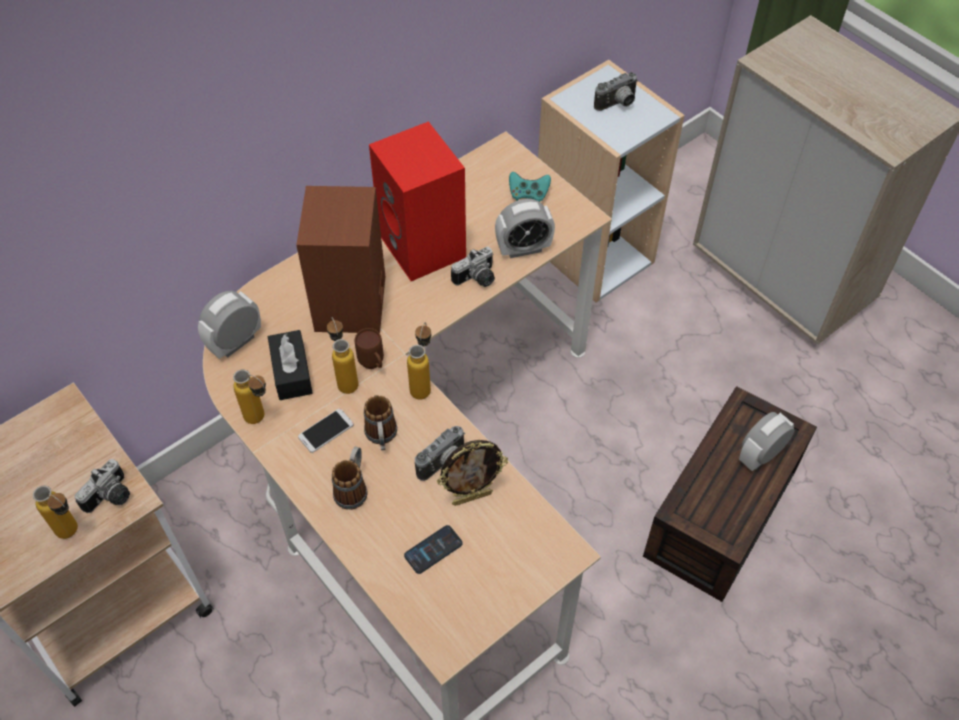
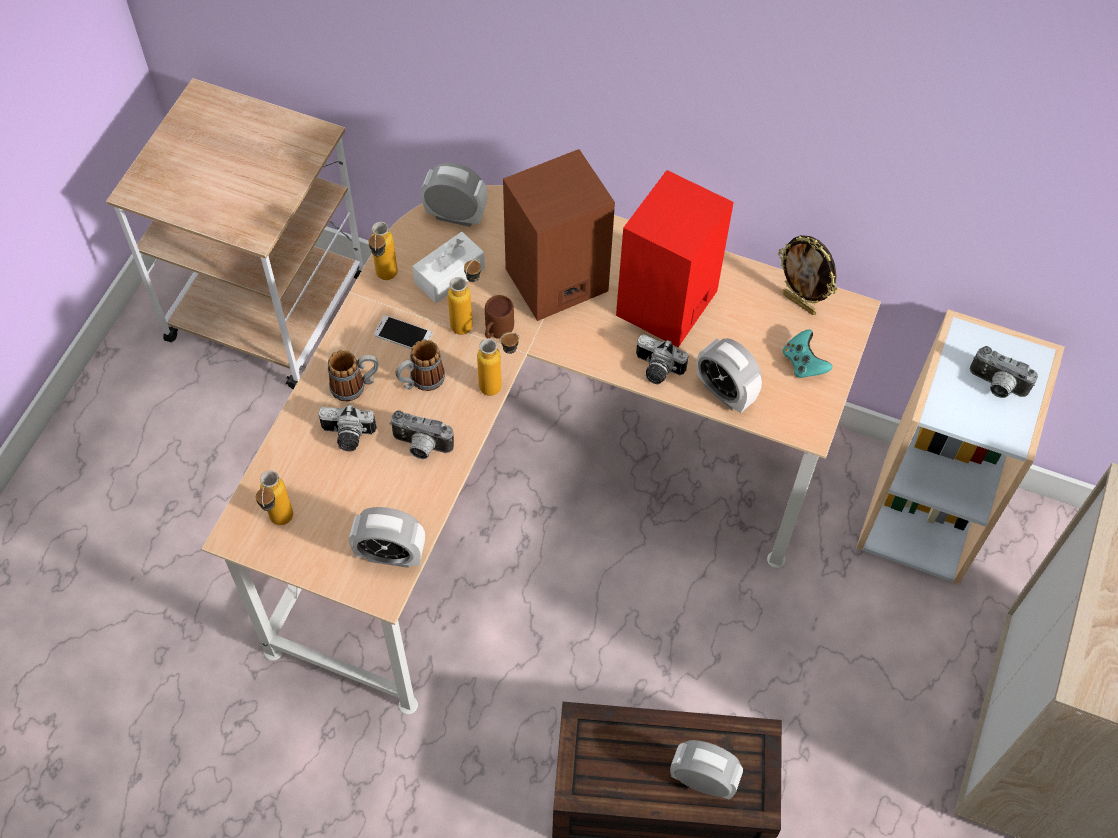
camera: 60 degrees right, 5 degrees up
(74, 534) = (205, 213): bottle -> bottle (280, 524)
(111, 497) = (250, 218): camera -> camera (347, 437)
(291, 372) = (449, 275): black tissue box -> white tissue box
(433, 550) = (327, 479): phone -> none
(472, 497) = (398, 485): picture frame -> picture frame (799, 303)
(535, 532) = (390, 555): none -> alarm clock

